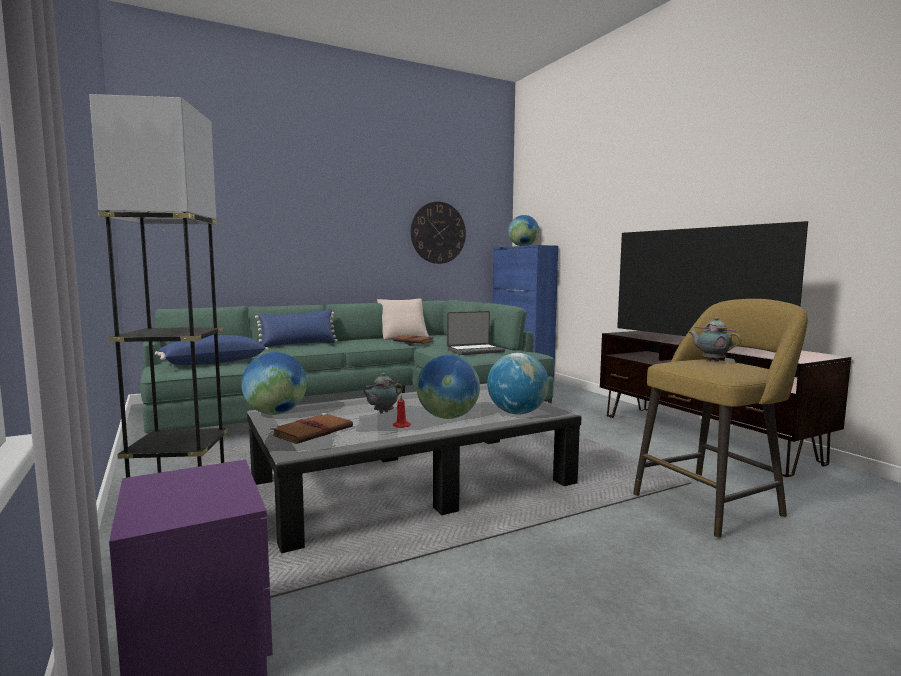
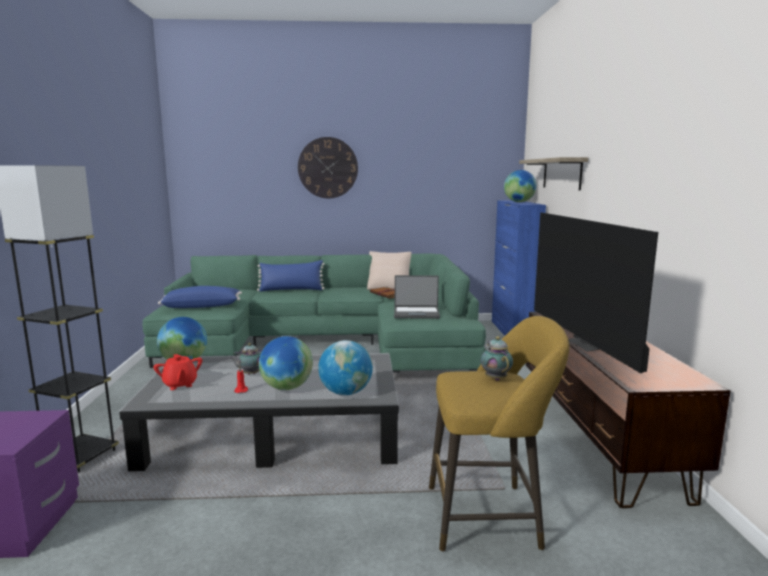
camera: 25 degrees right, 5 degrees up
(313, 431) = (180, 385): brown book -> red teapot
(438, 233) = (437, 187): wall clock -> wall clock (328, 168)
(580, 213) = (561, 174): none -> shelf

